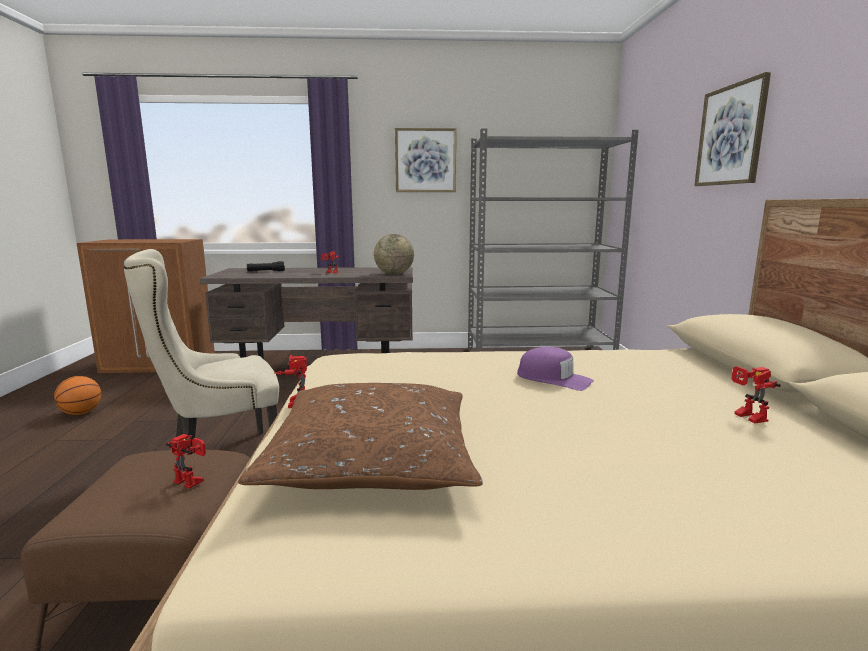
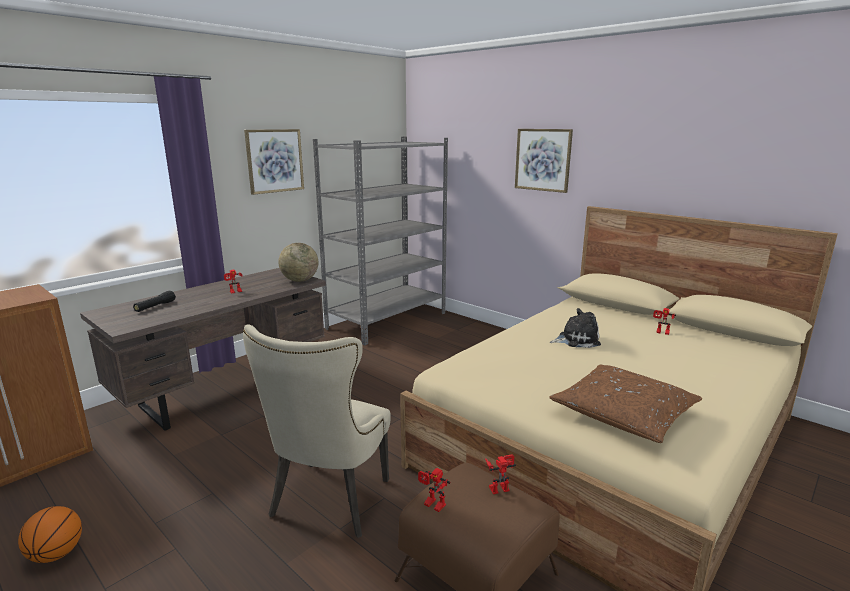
camera: 45 degrees left, 5 degrees up
(294, 402) = (520, 407): toy robot -> toy robot (432, 505)
(554, 379) = (576, 340): purple cap -> plush toy

